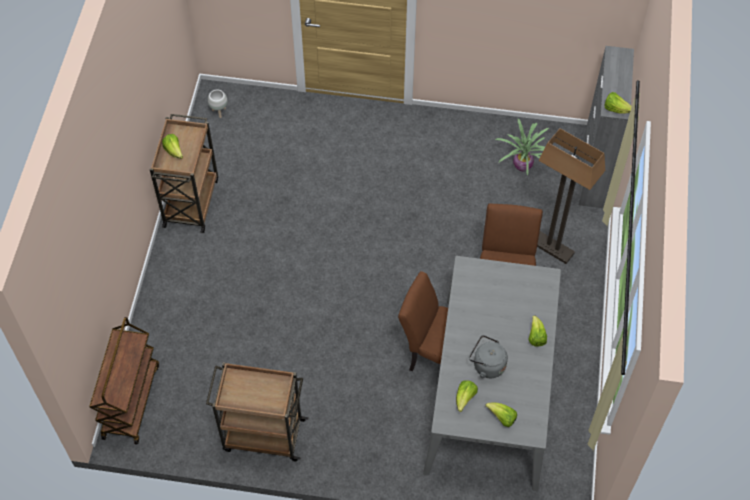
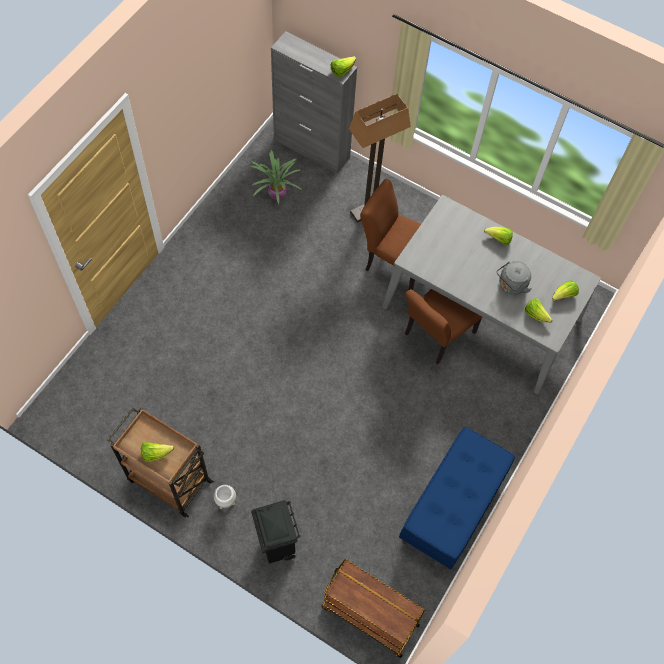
camera: 70 degrees left, 5 degrees up
(165, 306) = (277, 547): none -> black trash can
(219, 112) = (73, 414): white planter -> white planter (226, 502)
(262, 435) = (452, 508): brown cart -> blue bench

